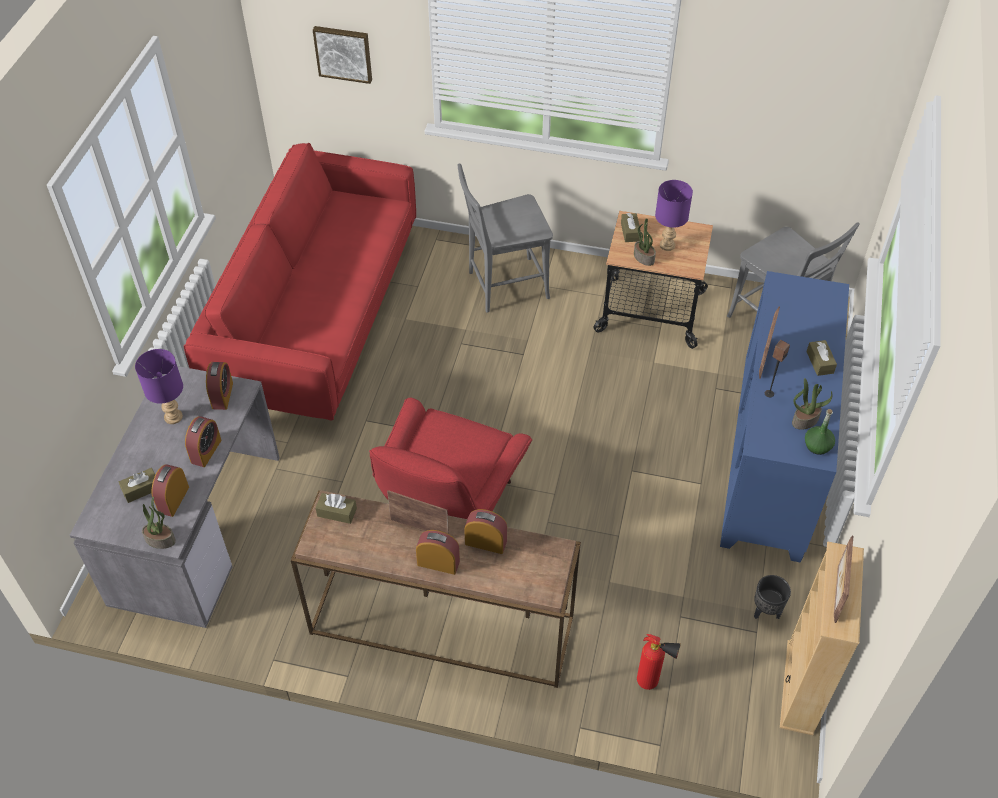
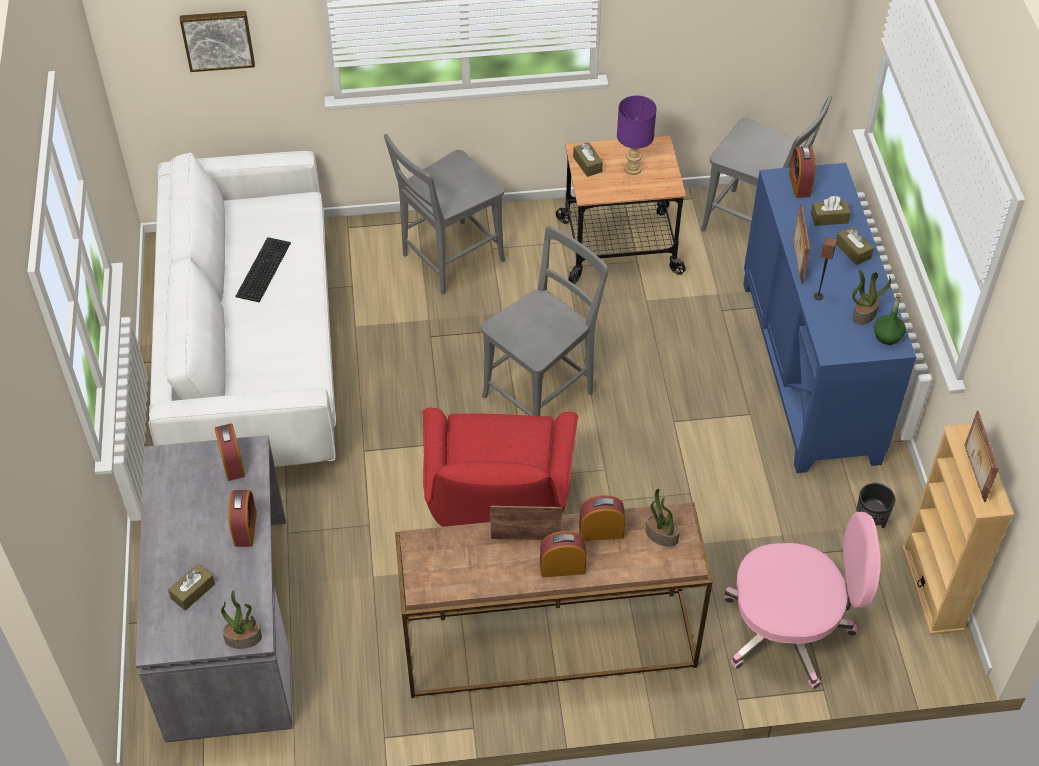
camera: 20 degrees left, 0 degrees up
(172, 416) = (187, 502): purple table lamp -> none
(173, 499) = (236, 591): alarm clock -> alarm clock (799, 184)
(317, 316) = (253, 350): red sofa -> white sofa
(336, 251) = (262, 268): none -> keyboard
(337, 512) = (429, 549): brown tissue box -> brown tissue box (829, 218)
(532, 414) = (542, 391): none -> grey chair
(643, 258) = (614, 189): potted plant -> potted plant (661, 535)
(652, 683) = (789, 631): fire extinguisher -> pink office chair

